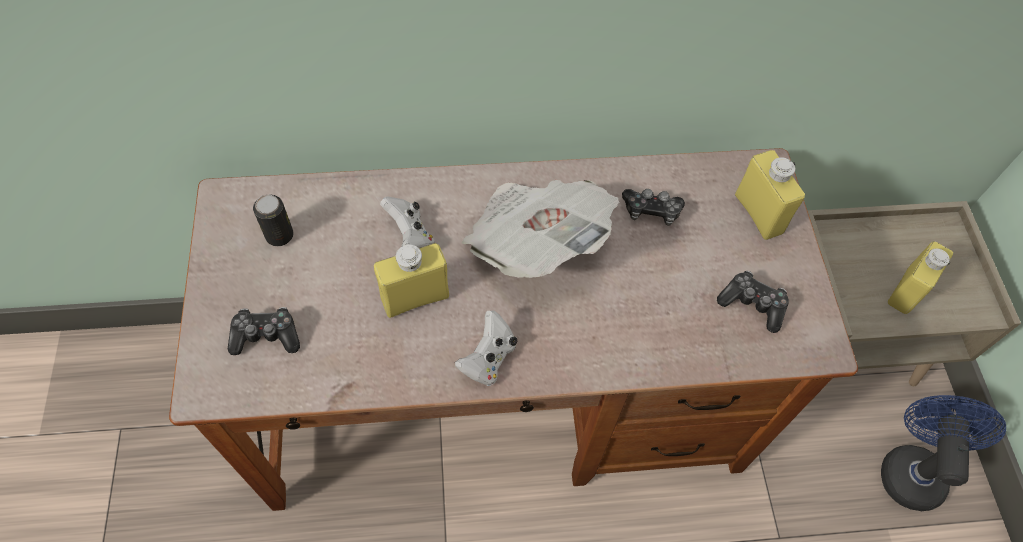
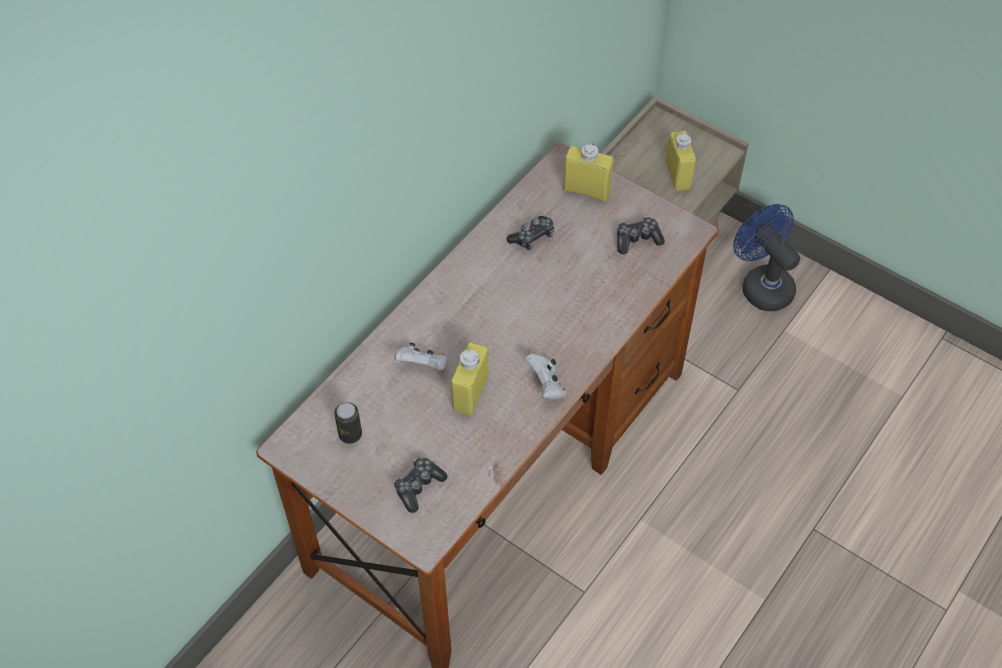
camera: 45 degrees left, 5 degrees down
(535, 242) = (494, 308): newspaper -> none

